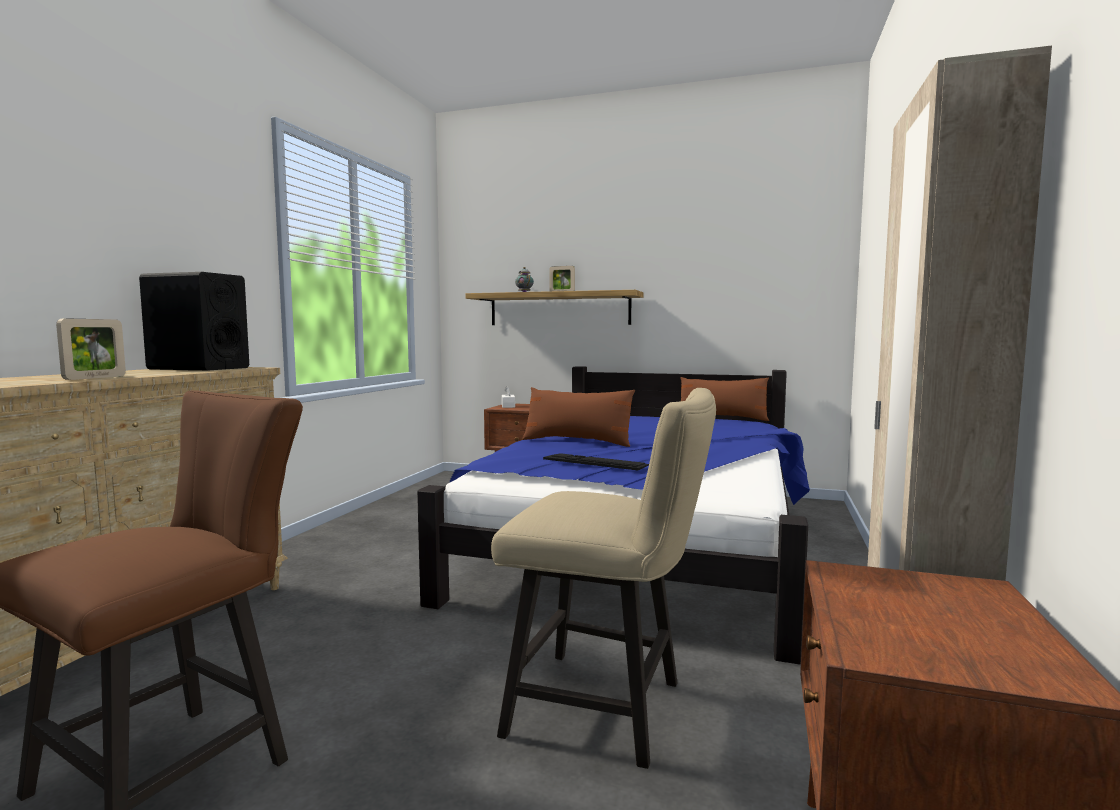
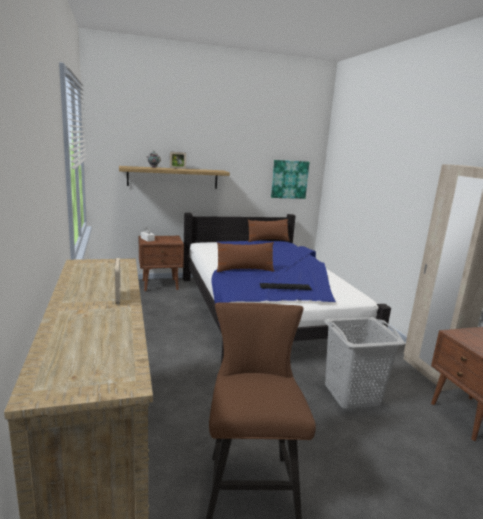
camera: 35 degrees left, 10 degrees up
(198, 368) = (96, 267): black speaker -> none
(609, 709) = (352, 395): beige chair -> grey laundry basket
(775, 301) = (289, 179): none -> picture

